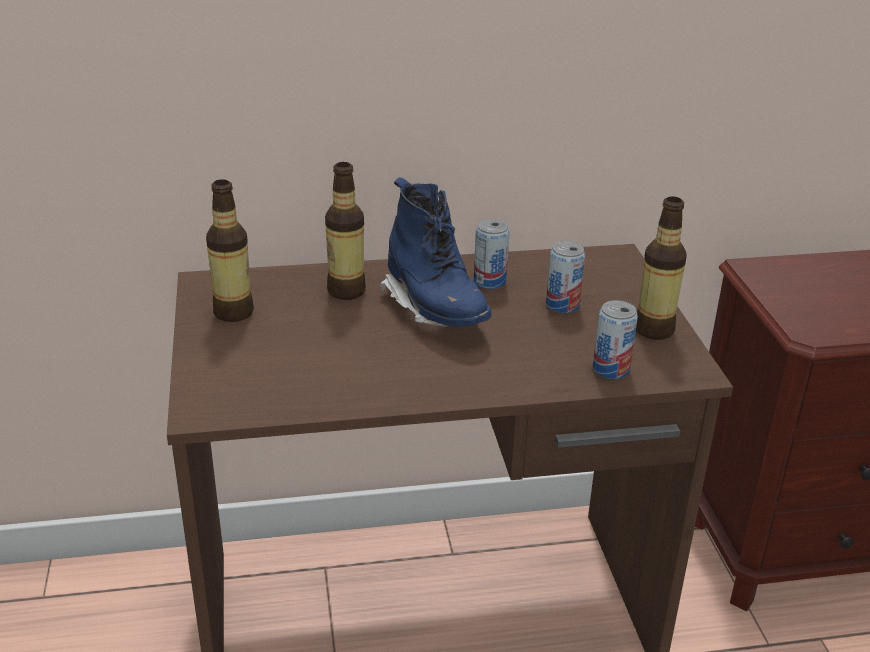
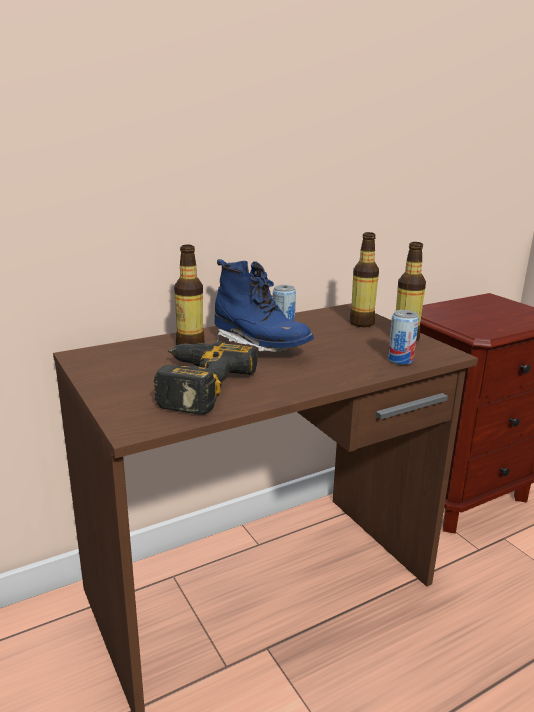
camera: 20 degrees left, 10 degrees down
(233, 312) = (115, 368): bottle -> bottle (361, 323)
(308, 359) = (193, 385): none -> power drill
(562, 305) = (339, 334): can -> none

